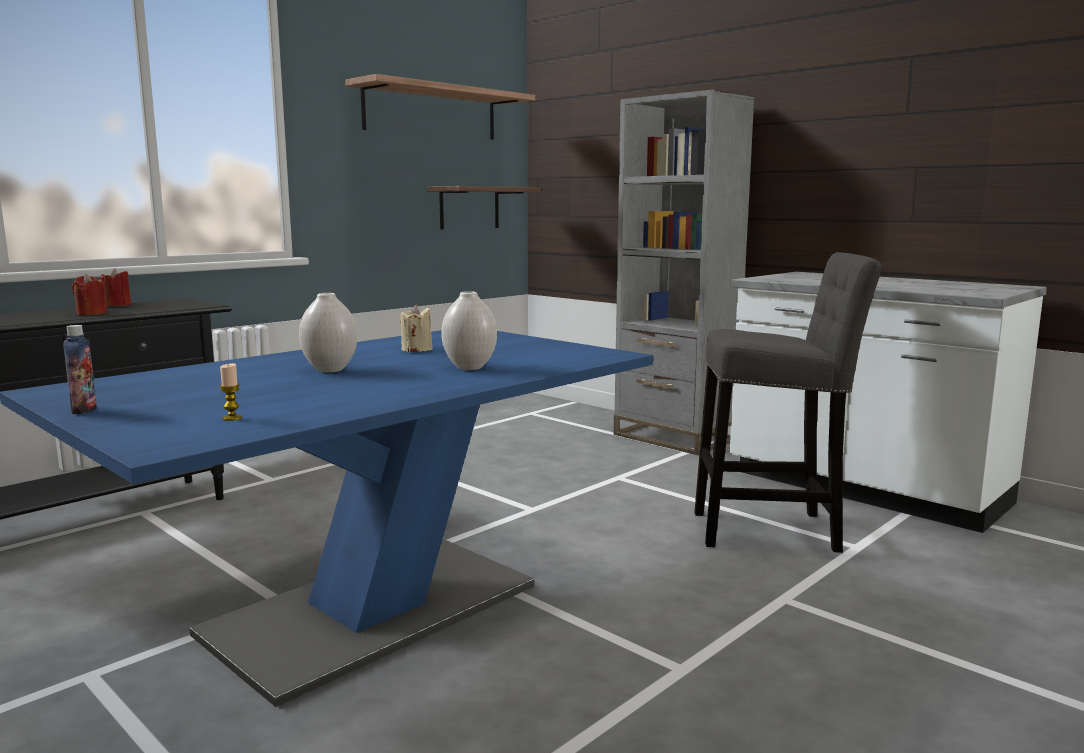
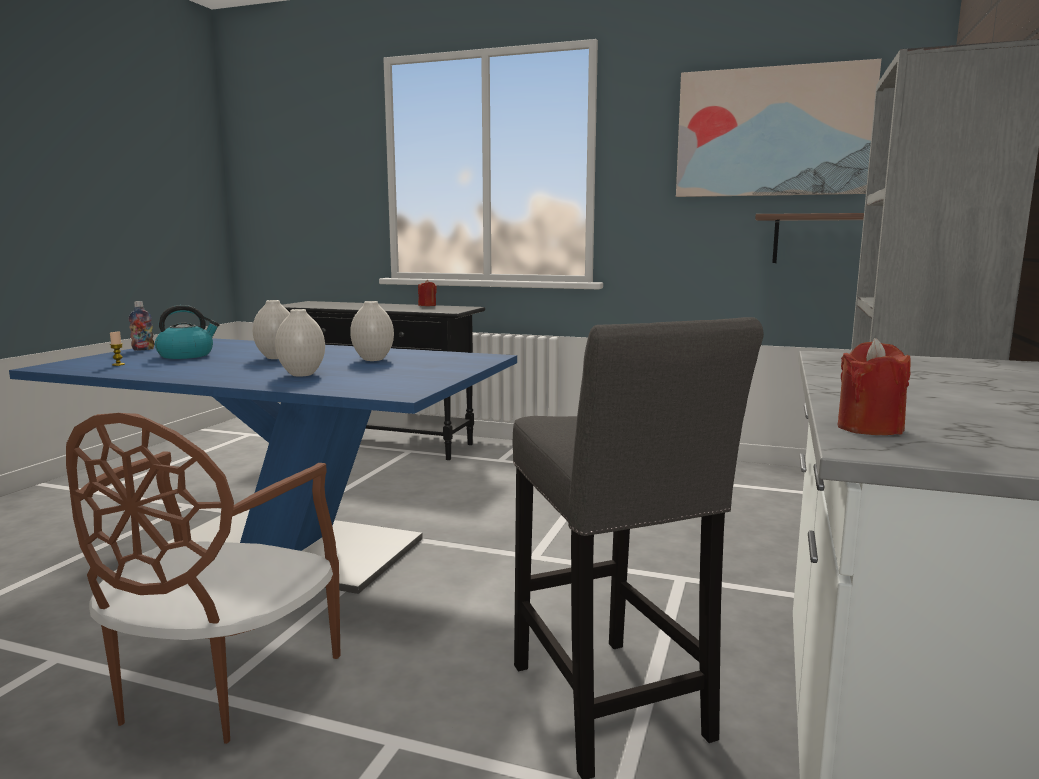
camera: 65 degrees right, 0 degrees up
(91, 313) = (386, 308): red candle -> red candle (869, 428)
(215, 394) = (187, 355): none -> kettle
(417, 350) = (374, 359): beige candle -> white vase
(431, 112) = (772, 132): shelf -> picture
(669, 665) = (218, 687): none -> brown chair

